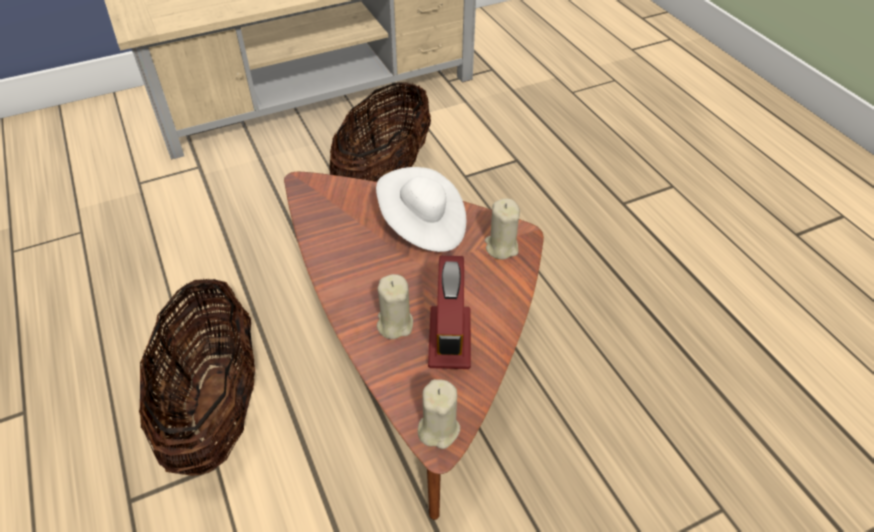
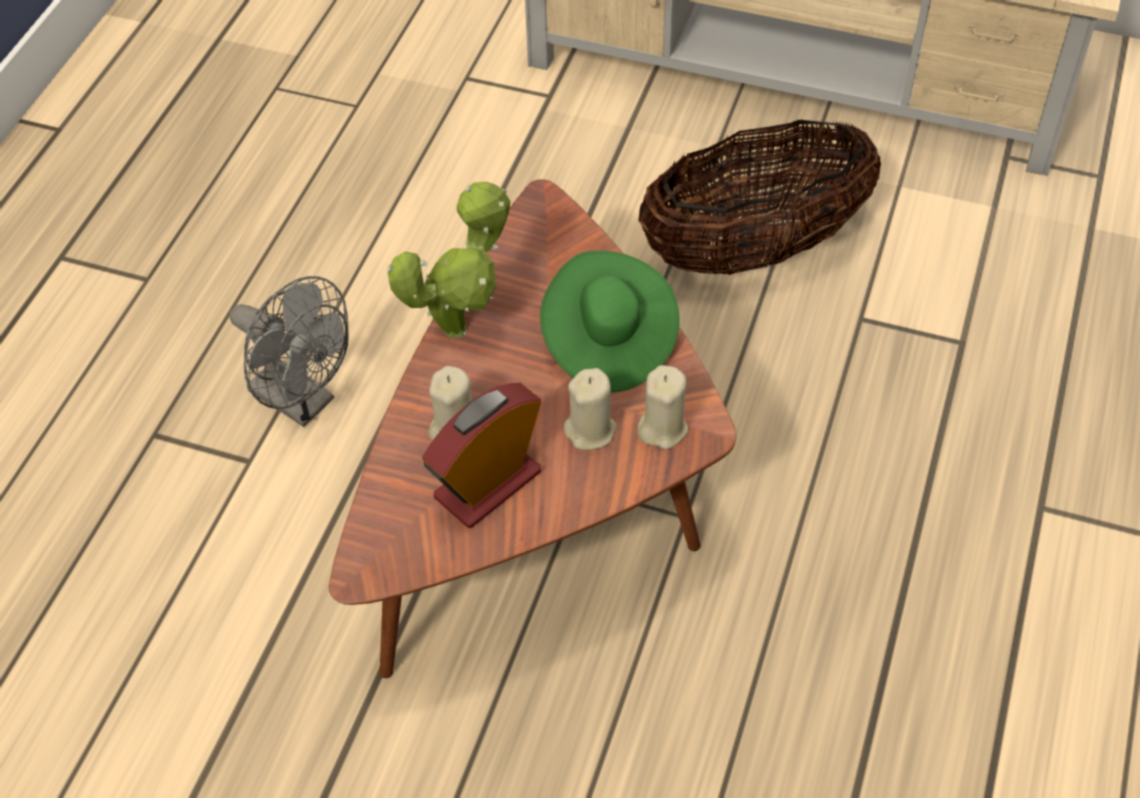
camera: 45 degrees right, 5 degrees up
(216, 407) = (302, 401): basket -> grey fan
(331, 269) = (461, 325): none -> potted plant
(423, 226) = (607, 343): white hat -> green hat
(438, 429) = (377, 560): beige candle -> beige candle (590, 430)

